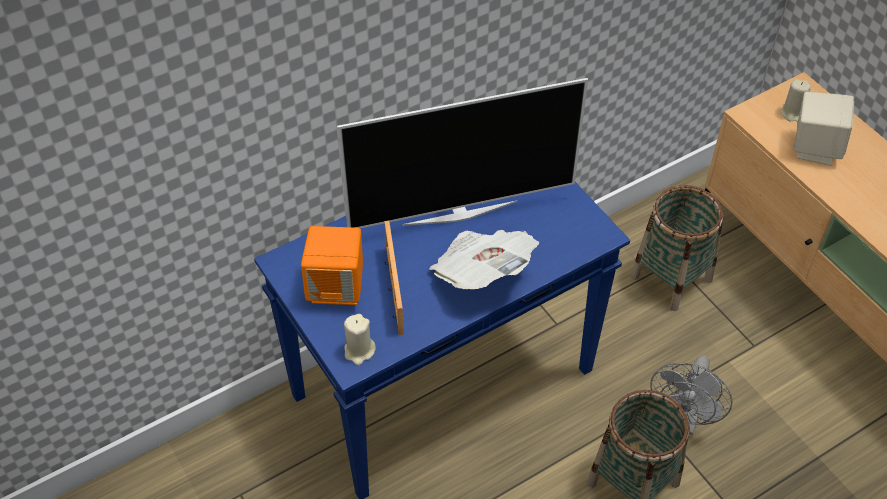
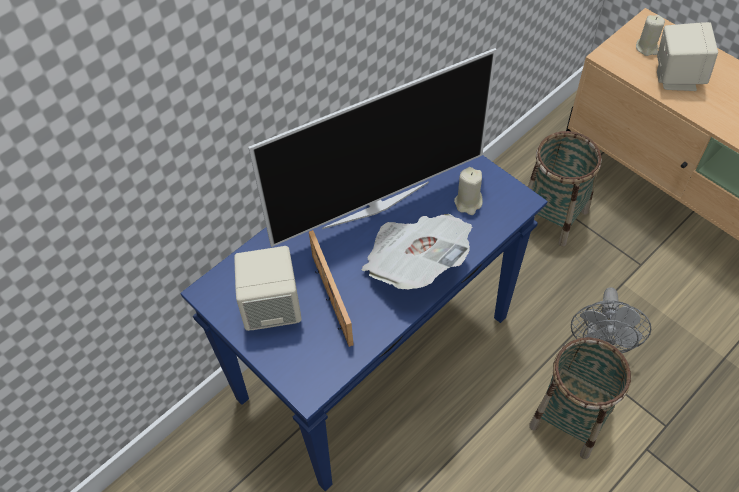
camera: 10 degrees left, 5 degrees up
(336, 287) = (273, 308): orange speaker -> beige speaker
(359, 351) = (313, 372): beige candle -> beige candle (468, 203)

